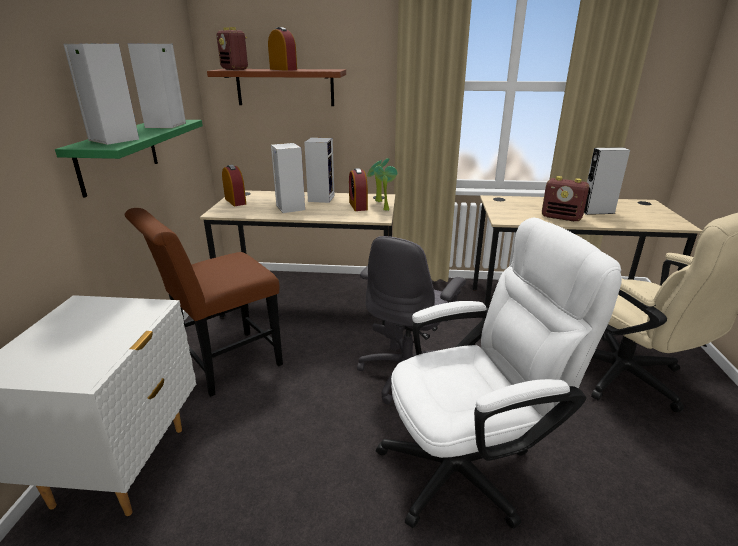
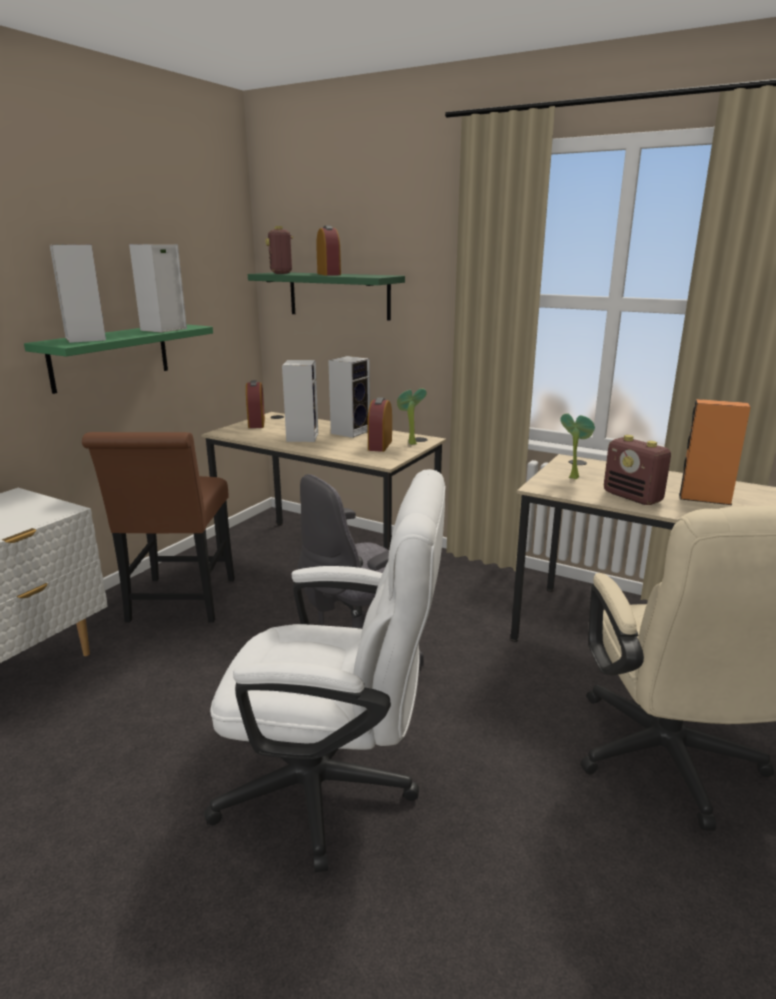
camera: 25 degrees right, 5 degrees down
(223, 365) = (179, 604): brown chair -> brown chair turned 75 degrees counterclockwise
(285, 87) = (339, 295): brown shelf -> green shelf
(385, 209) = (406, 453): potted plant -> potted plant (572, 477)
(597, 212) = (704, 499): grey speaker -> orange speaker

